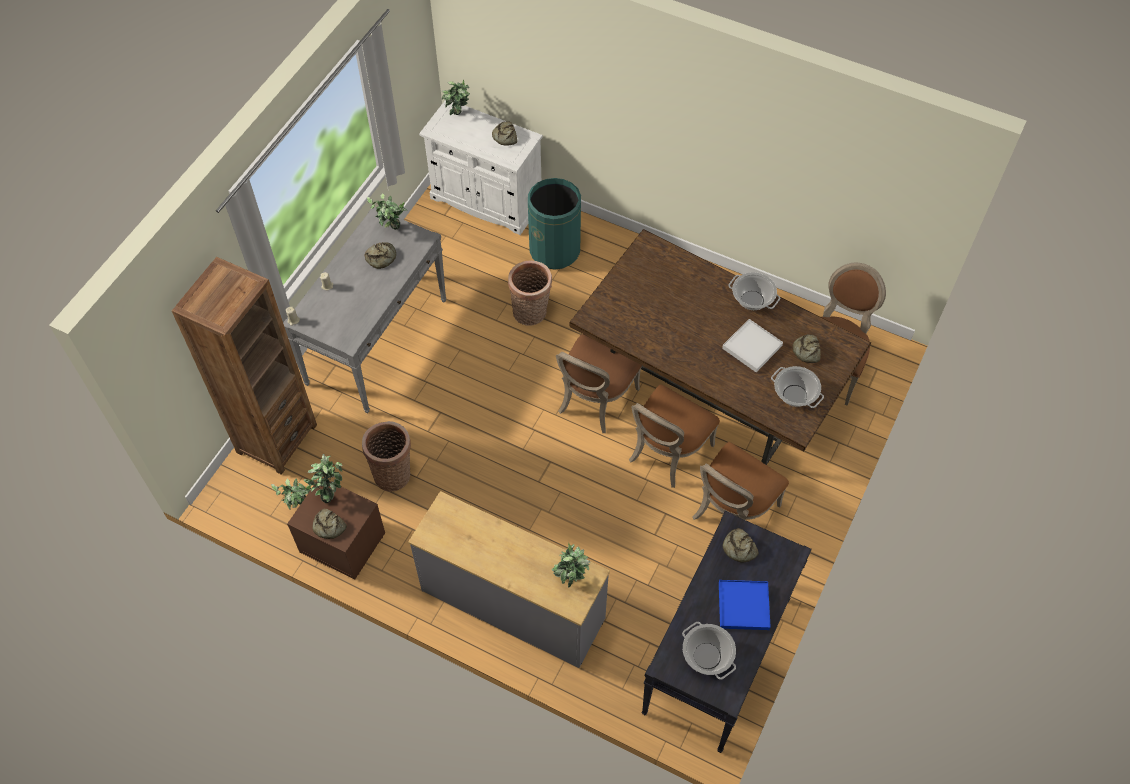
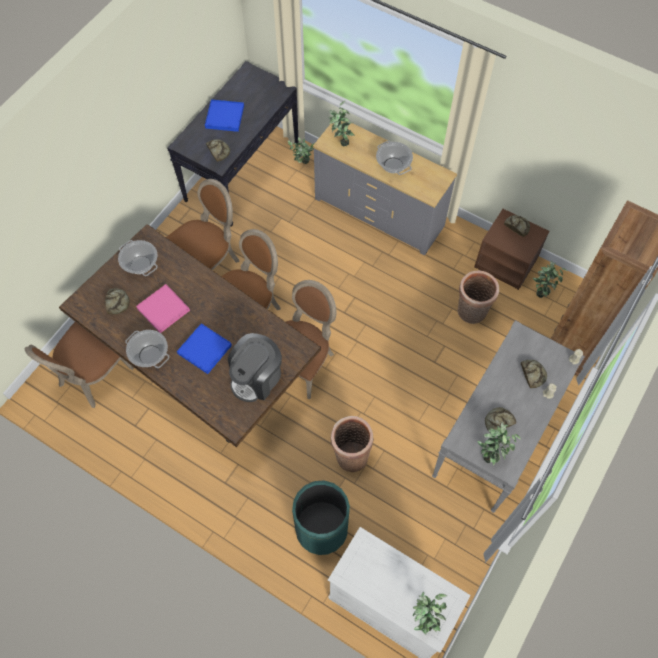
camera: 175 degrees left, 5 degrees up
(330, 493) = (519, 250): potted plant -> potted plant (302, 165)
(505, 136) = (370, 580): bread -> bread (532, 374)
(633, 287) = (256, 378): none -> coffee machine
(694, 310) = (205, 349): none -> blue tray
(707, 656) = (256, 92): cooking pot -> cooking pot (393, 165)
(752, 347) = (163, 310): white tray -> pink tray

